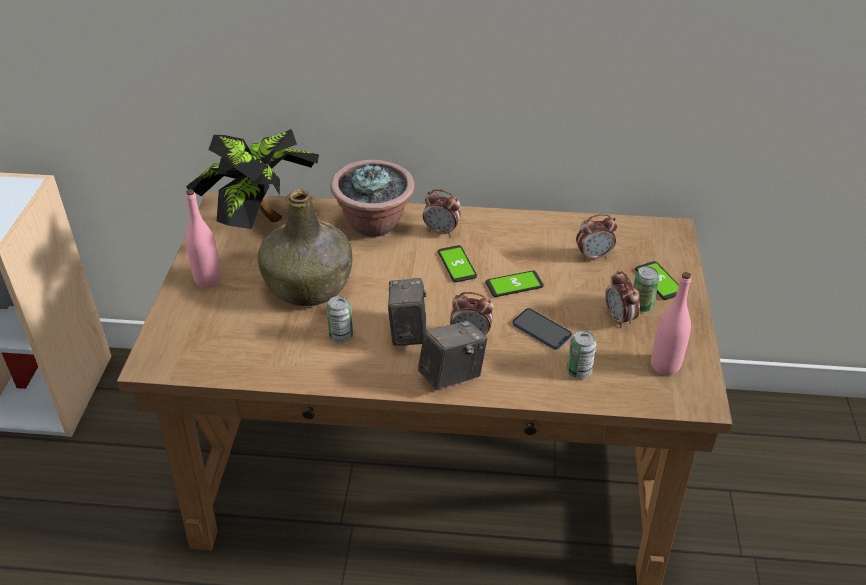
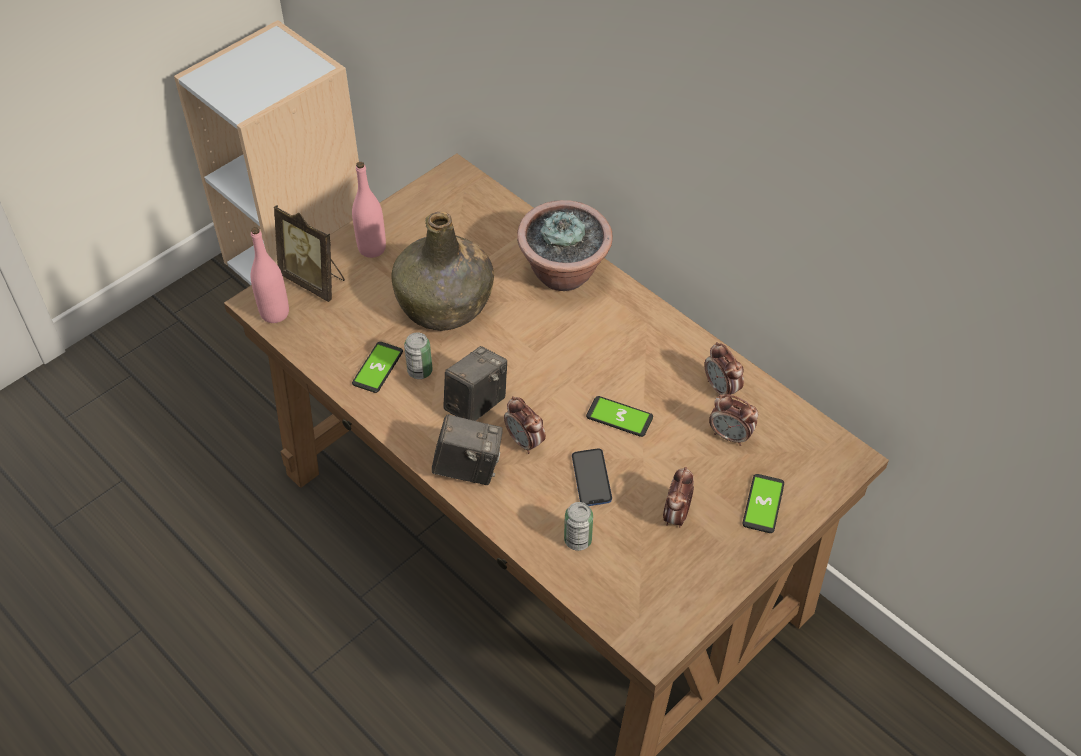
camera: 40 degrees right, 10 degrees up
(183, 324) = (315, 280): none -> picture frame
(260, 222) = (468, 214): potted plant -> none
(441, 231) = (616, 319): alarm clock -> alarm clock (721, 389)
(457, 264) = (591, 363): phone -> phone (377, 368)
(641, 305) = (714, 517): can -> none
(665, 365) = (662, 589): pink bottle -> pink bottle (275, 313)

